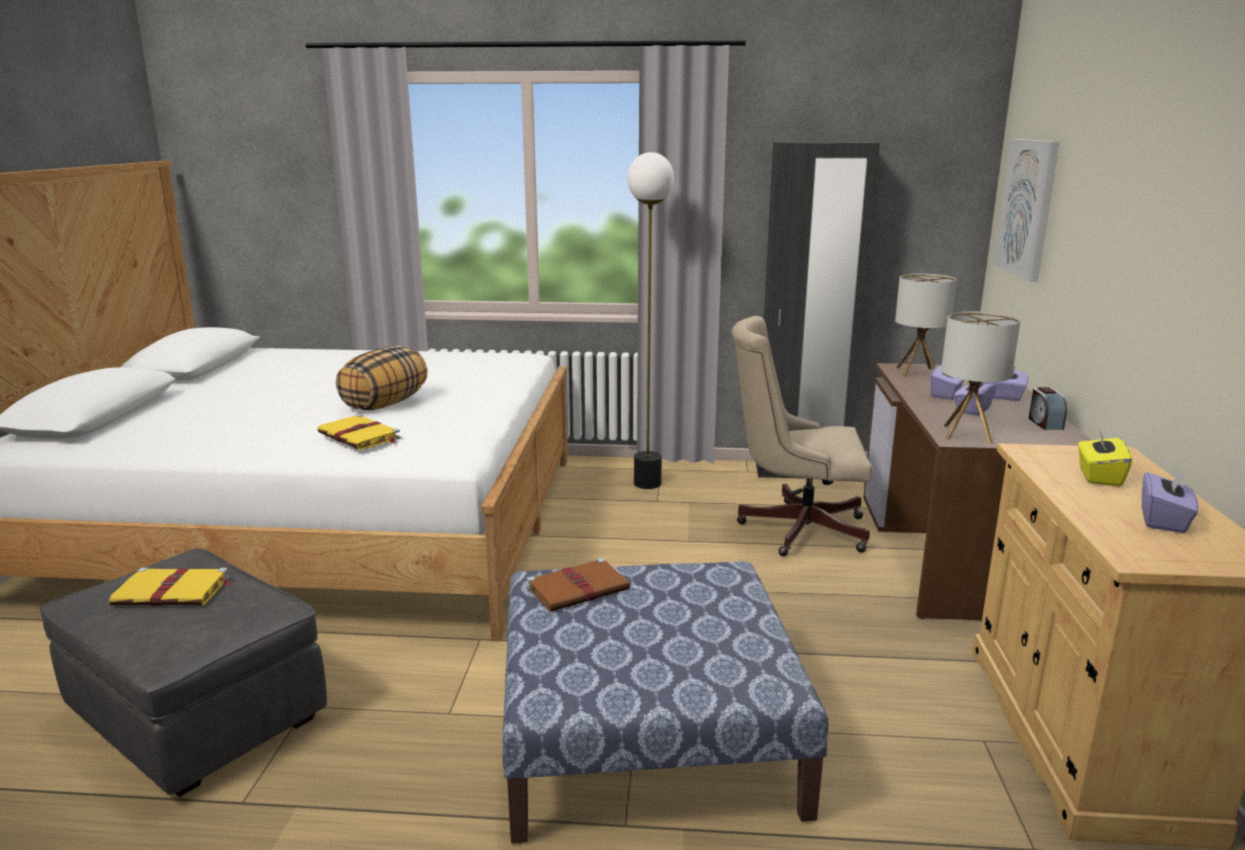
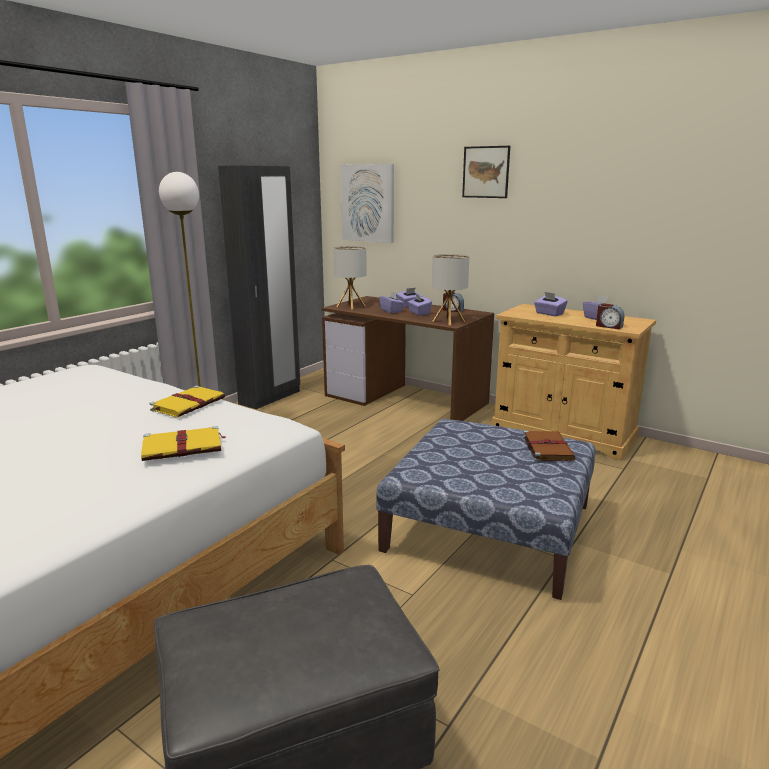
camera: 60 degrees left, 0 degrees up
(173, 591) = (270, 632): yellow book -> yellow book (189, 404)
(385, 404) = (103, 429): pillow -> none
(579, 588) = (434, 464): brown book -> brown book (547, 448)
(795, 528) = (331, 421): beige office chair -> none
(1098, 476) = (549, 314): yellow tissue box -> purple tissue box
(1116, 536) = (608, 326): none -> alarm clock
(1146, 165) = (486, 172): none -> picture

